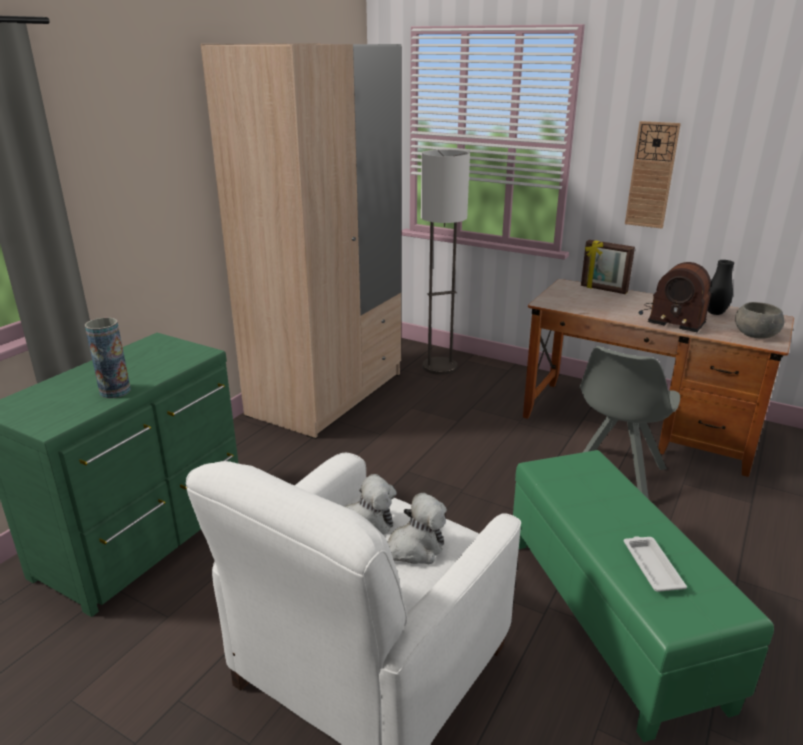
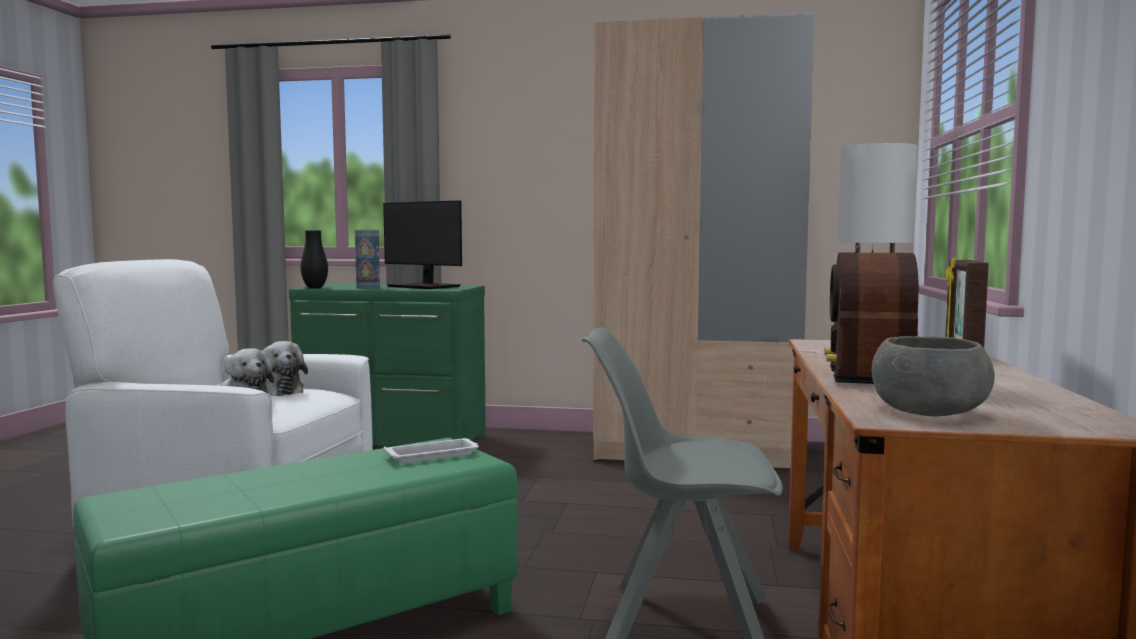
camera: 70 degrees right, 20 degrees down
(139, 360) = (424, 286): none -> monitor
(651, 175) = (1090, 129): wall clock -> none
(651, 567) = (224, 488): white tray -> white tray (433, 455)
(715, 313) = (1007, 394): black vase -> black vase (315, 287)

